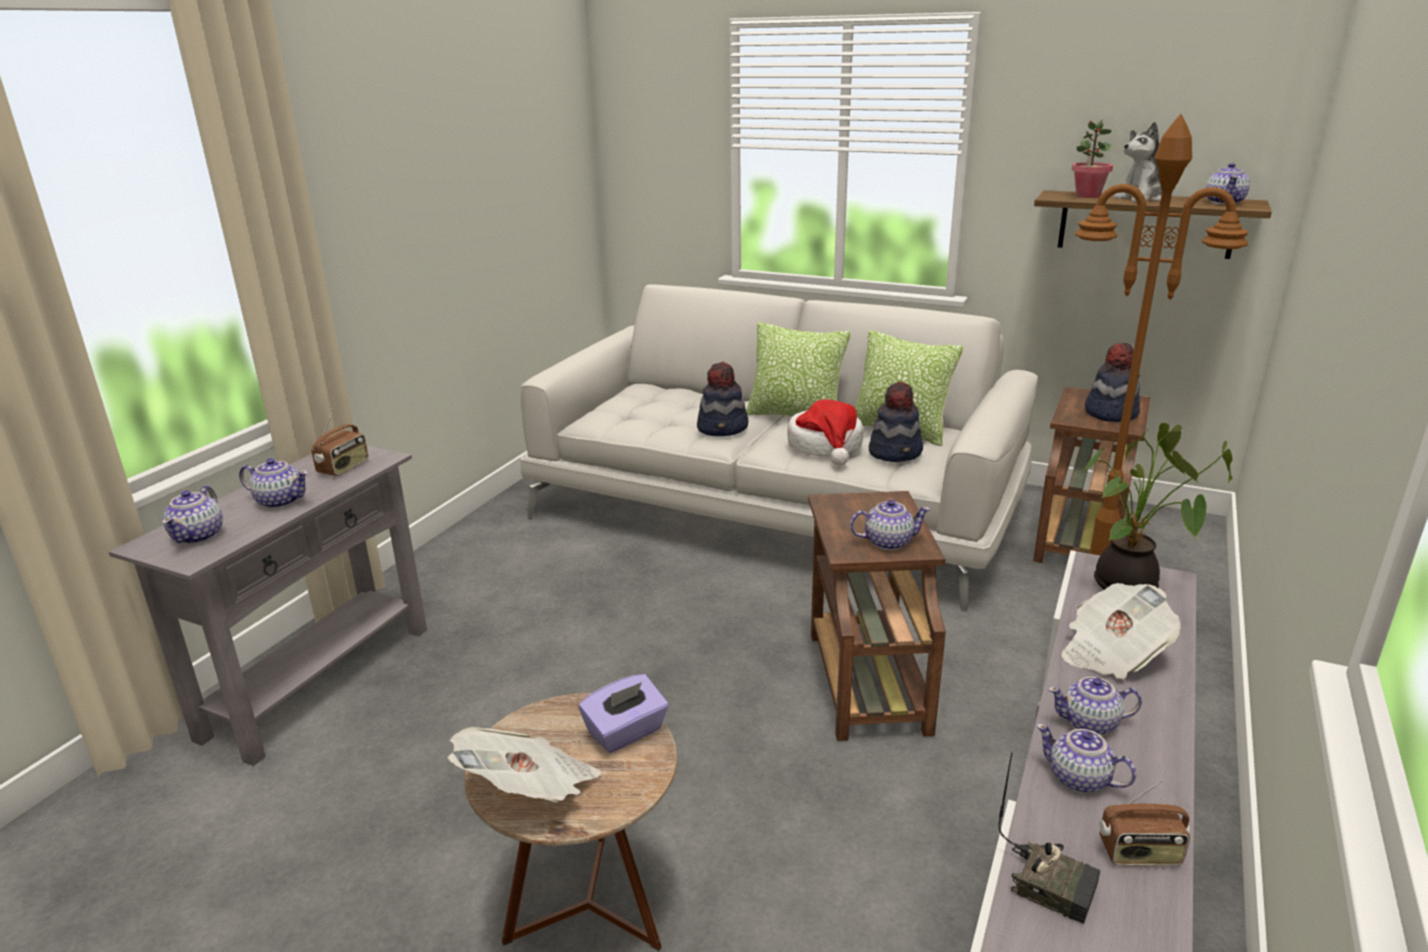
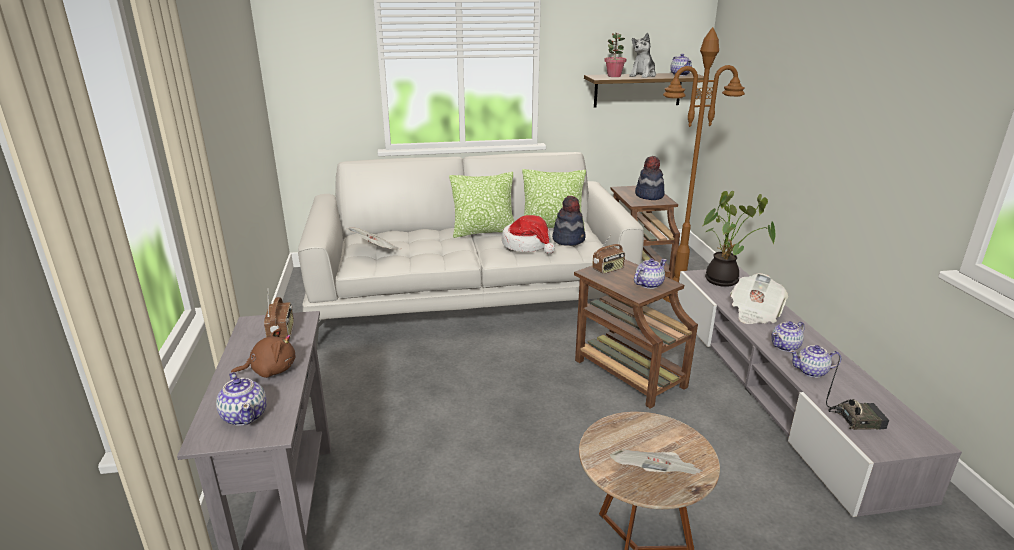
camera: 35 degrees left, 0 degrees up
(280, 501) = (270, 370): teapot -> brown plush toy
(626, 732) = (653, 428): purple tissue box -> none
(629, 409) = (375, 251): none -> newspaper
(723, 428) = (454, 249): hat -> none
(1139, 854) = (866, 392): radio -> radio (608, 269)

